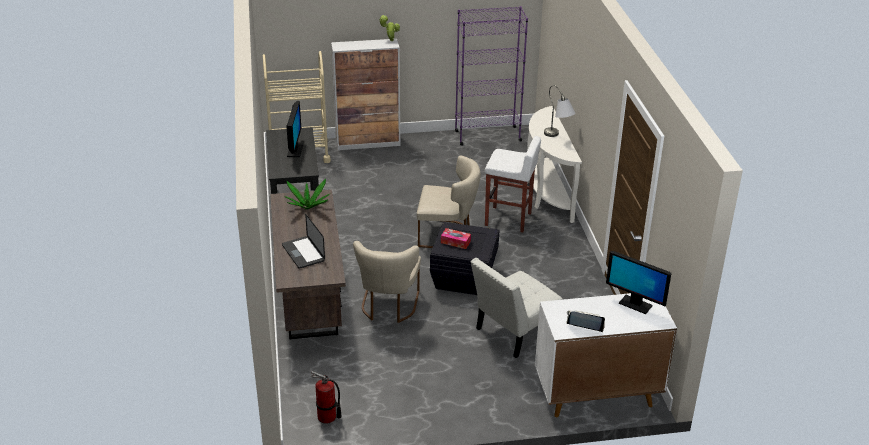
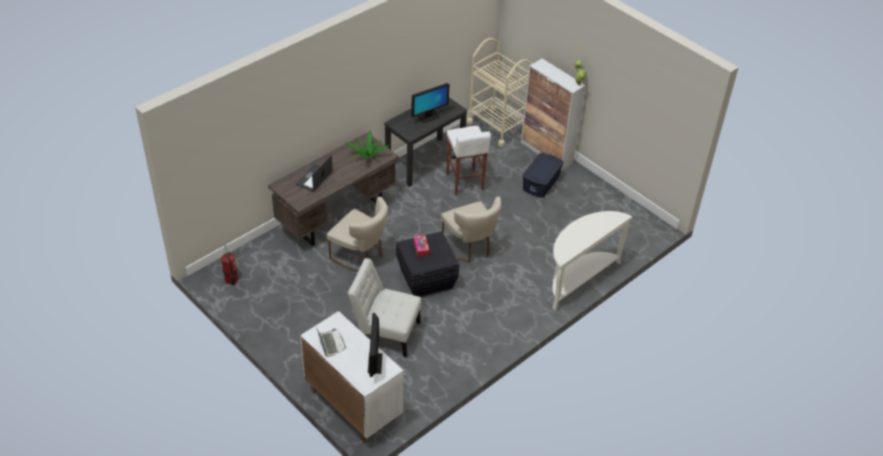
camera: 55 degrees right, 10 degrees up
(388, 307) = (360, 256): beige chair -> beige chair turned 120 degrees counterclockwise
(404, 162) = (541, 182): none -> blue storage box
(487, 136) = (627, 210): purple bookcase -> none
(508, 220) = (521, 272): white stool -> white stool (464, 182)
(558, 137) = (584, 238): grey table lamp -> none

